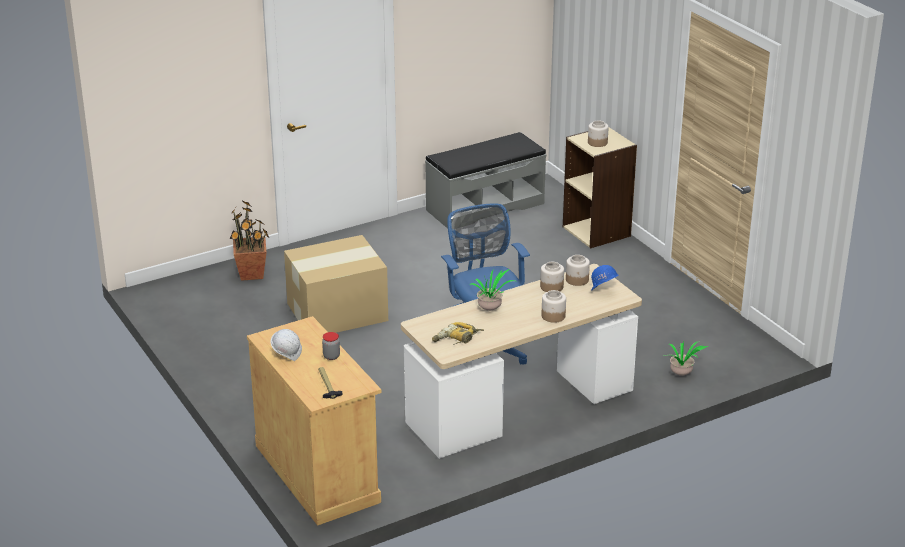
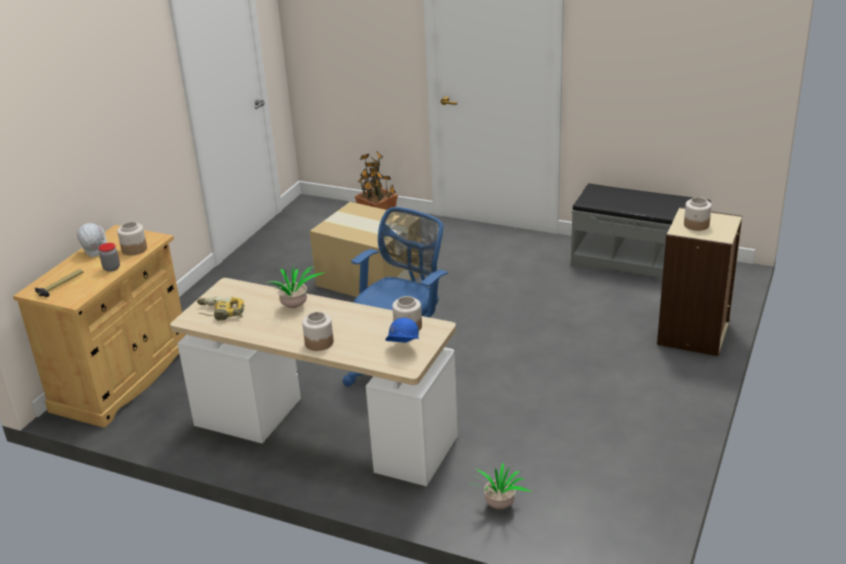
camera: 55 degrees right, 0 degrees up
(551, 287) = (375, 319): jar -> jar (134, 249)

